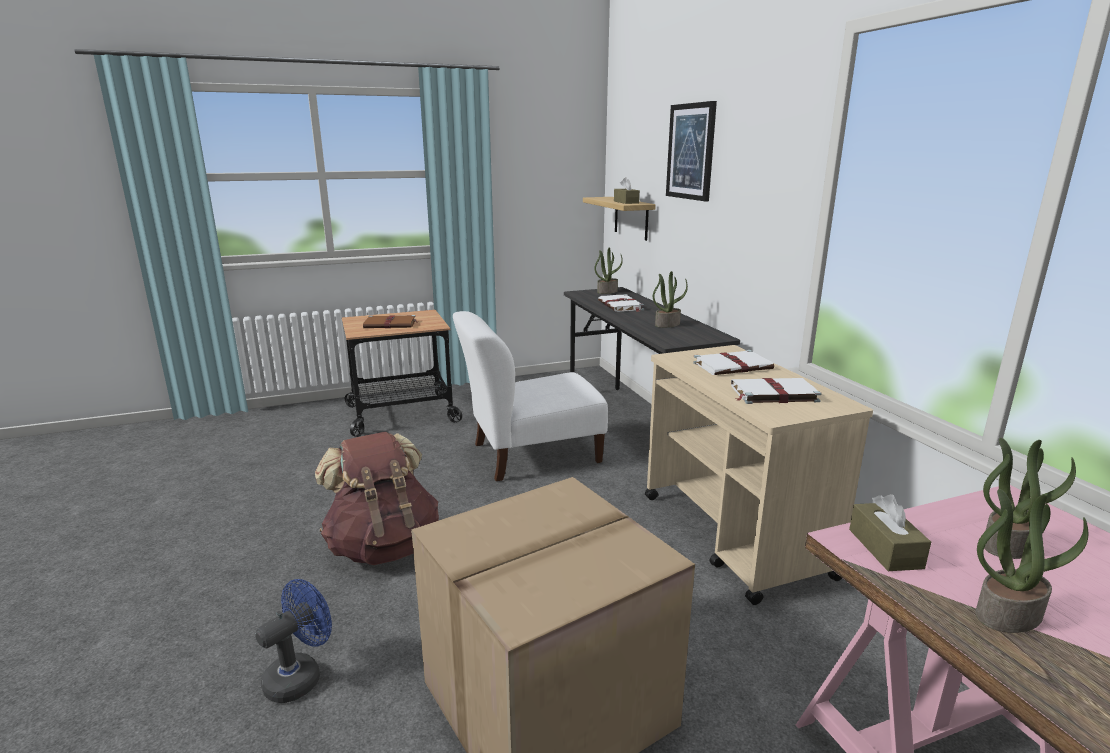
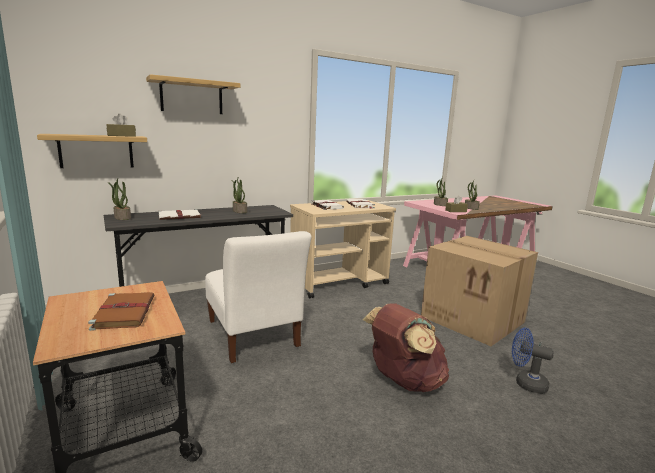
camera: 100 degrees left, 5 degrees down
(691, 151) = (191, 97): picture -> shelf

